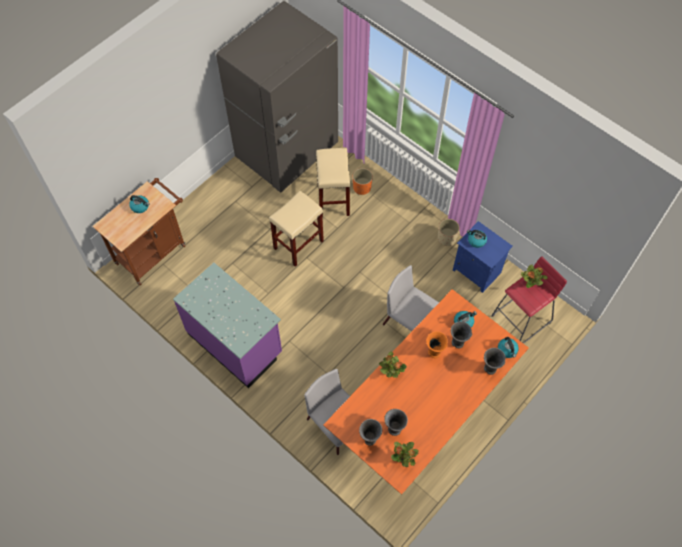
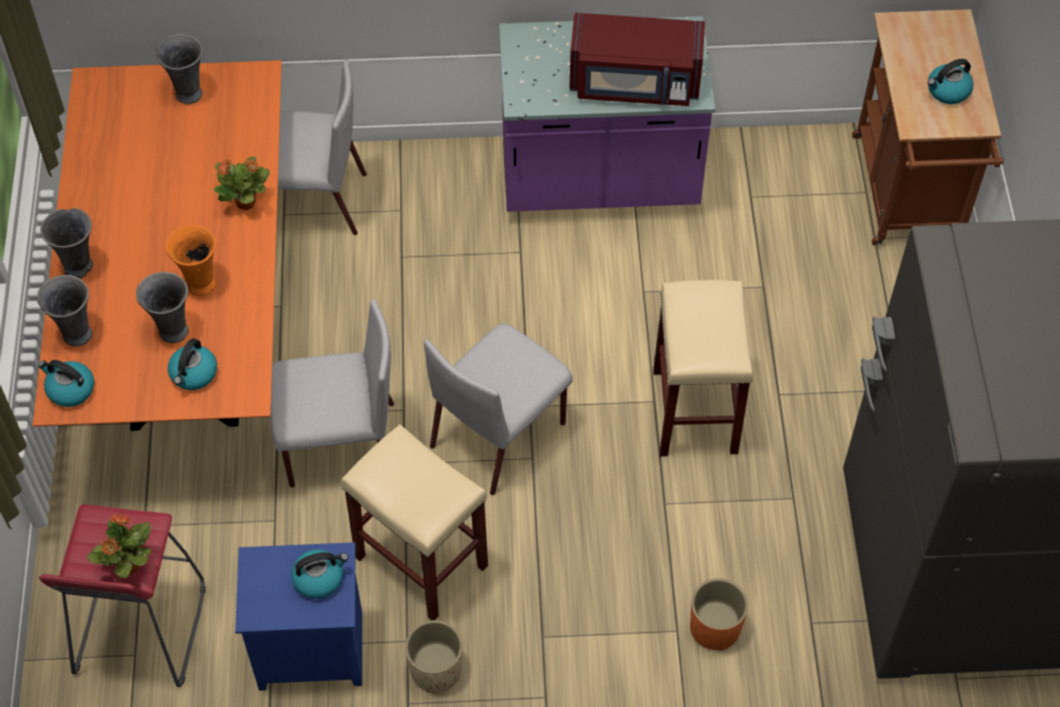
camera: 135 degrees right, 5 degrees down
(226, 293) = (635, 84): none -> red microwave
(333, 200) = (735, 551): beige stool -> beige stool (419, 561)
(361, 287) = (499, 433): none -> grey chair
(394, 429) = (163, 132): grey vase -> grey vase (80, 267)
(404, 458) = (110, 109): potted plant -> none

